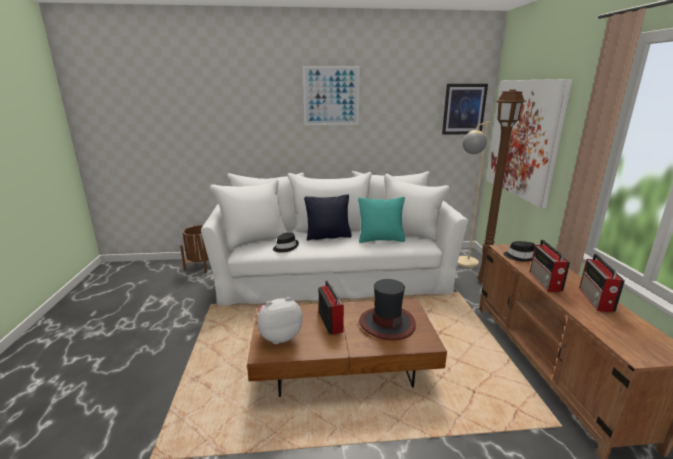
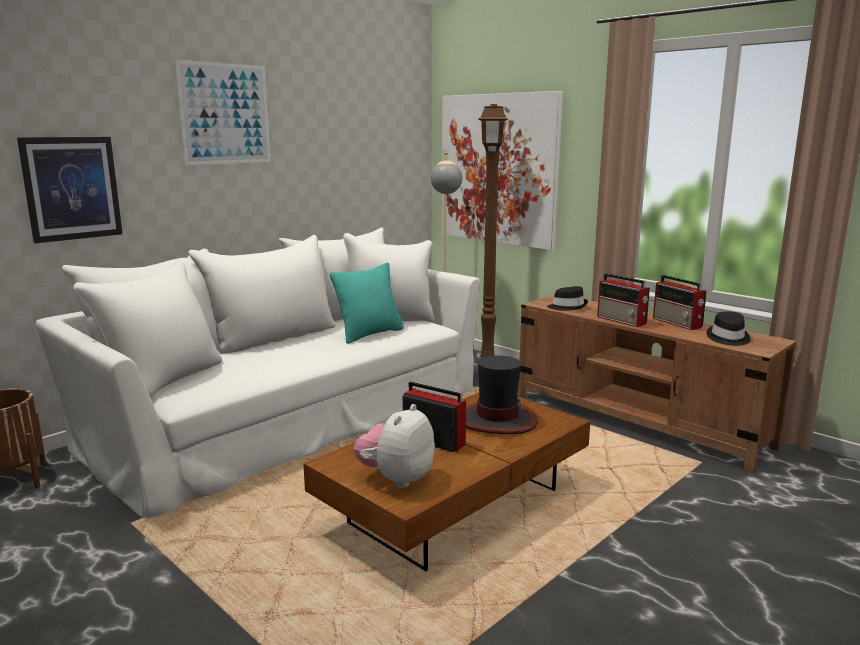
camera: 40 degrees left, 5 degrees down
(285, 247) = (245, 375): black hat -> black hat (728, 338)
(328, 236) = (288, 348): black pillow -> none
(464, 109) = (401, 136): picture -> picture (72, 188)

